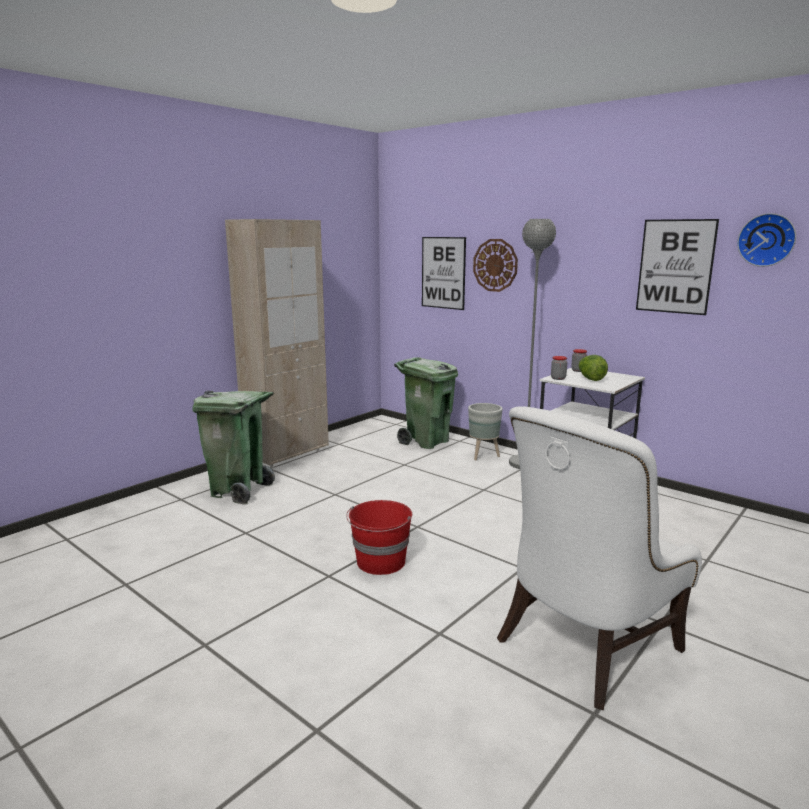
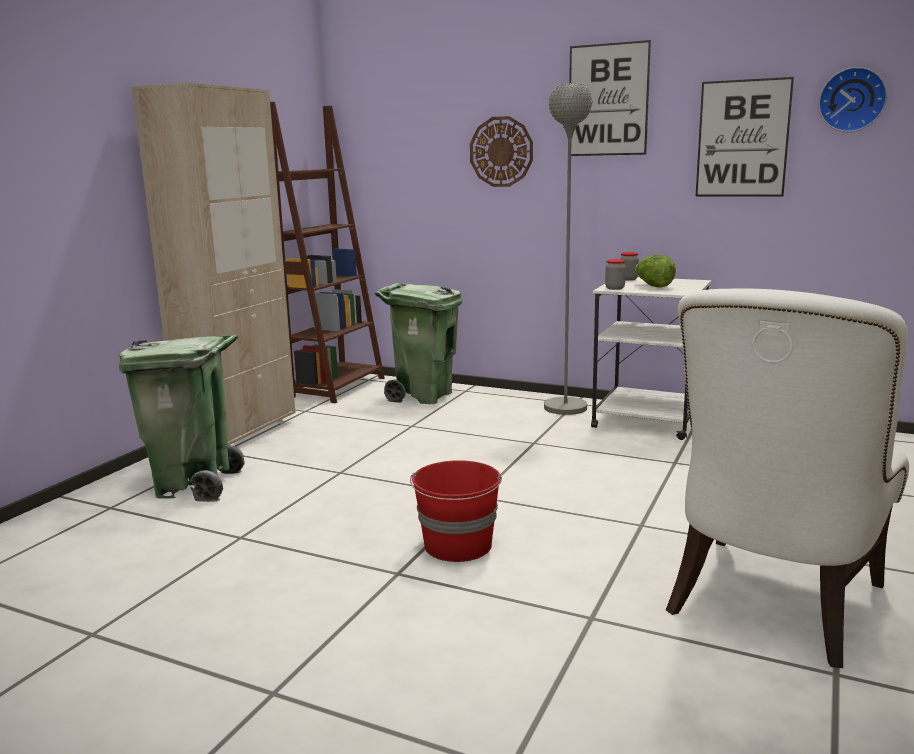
camera: 15 degrees left, 0 degrees up
(371, 428) = (338, 387): none -> brown bookcase
(443, 273) = (426, 167): picture -> picture (608, 100)
(483, 455) = (507, 404): grey planter -> none

